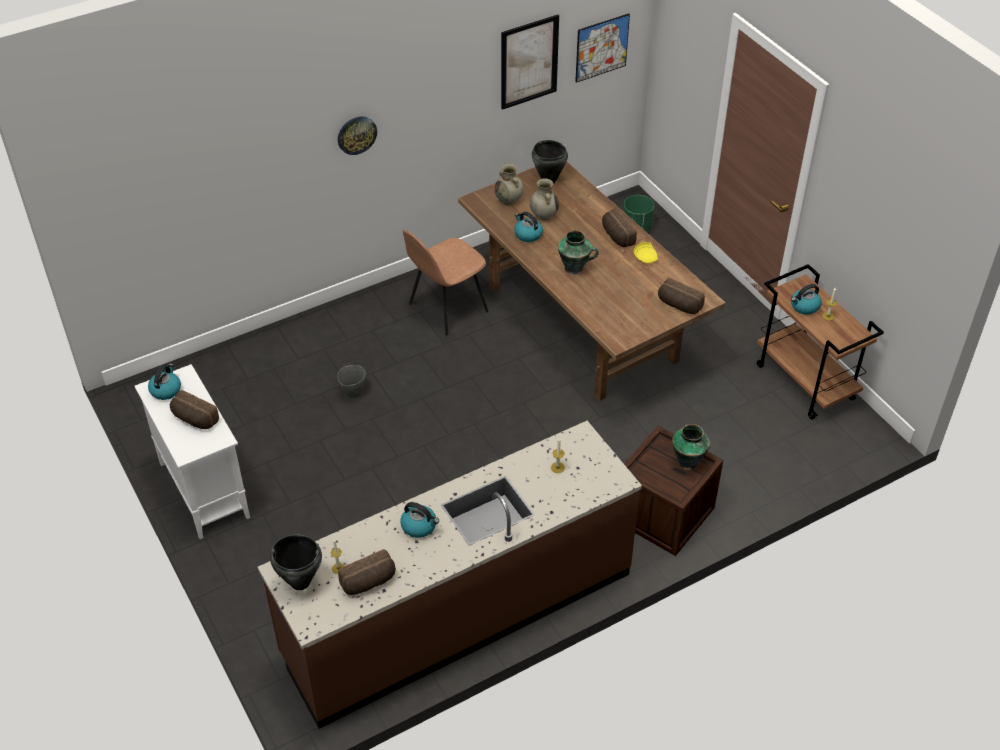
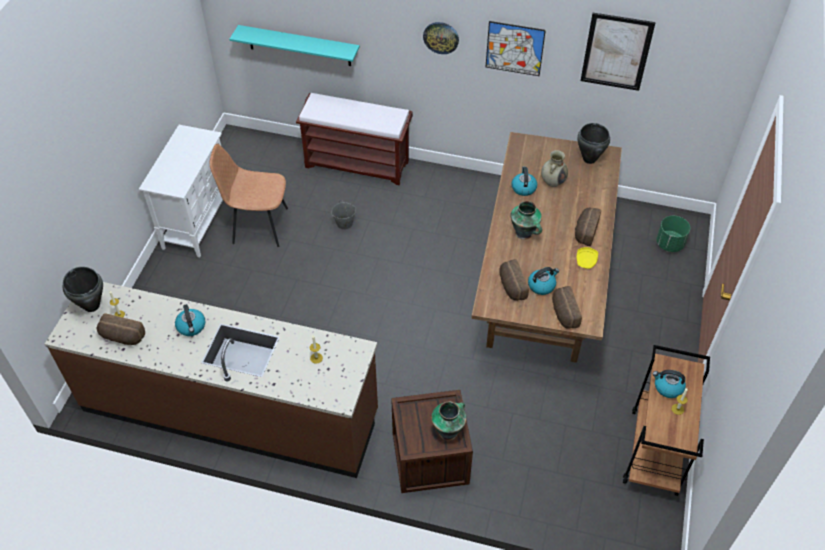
camera: 45 degrees right, 5 degrees up
(166, 390) = (189, 138): kettle -> kettle (541, 285)
(194, 419) = (180, 167): bread -> bread (511, 286)
(195, 229) = (299, 46): none -> turquoise shelf
(296, 333) = (358, 164): none -> brown bench
(446, 308) = (465, 211): brown chair -> brown chair (258, 225)
(509, 200) = (542, 155): beige vase -> none
(602, 47) = (697, 74): picture -> picture (514, 48)

